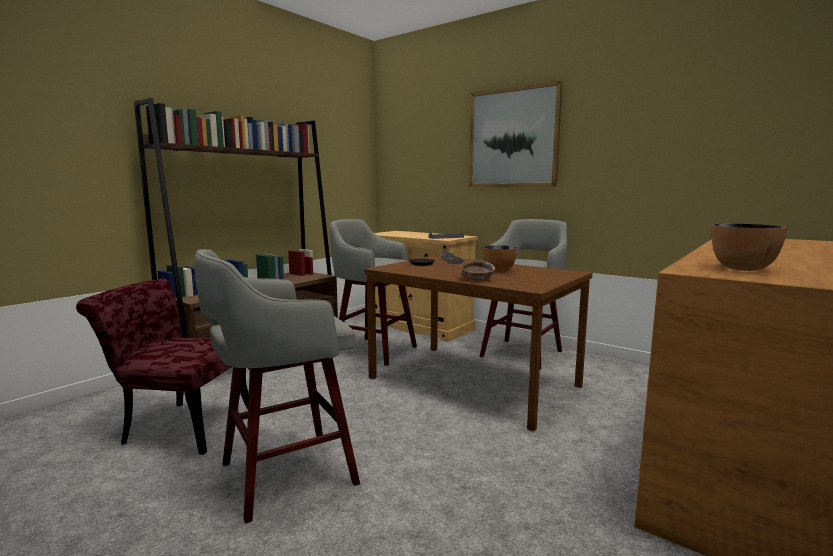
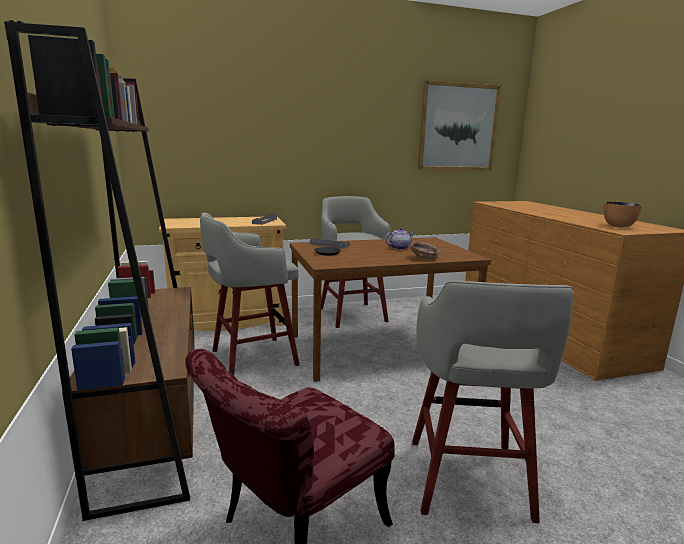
camera: 55 degrees left, 5 degrees up
(498, 271) = (399, 248): bowl -> teapot
(513, 138) = (310, 120): picture -> picture (458, 127)

